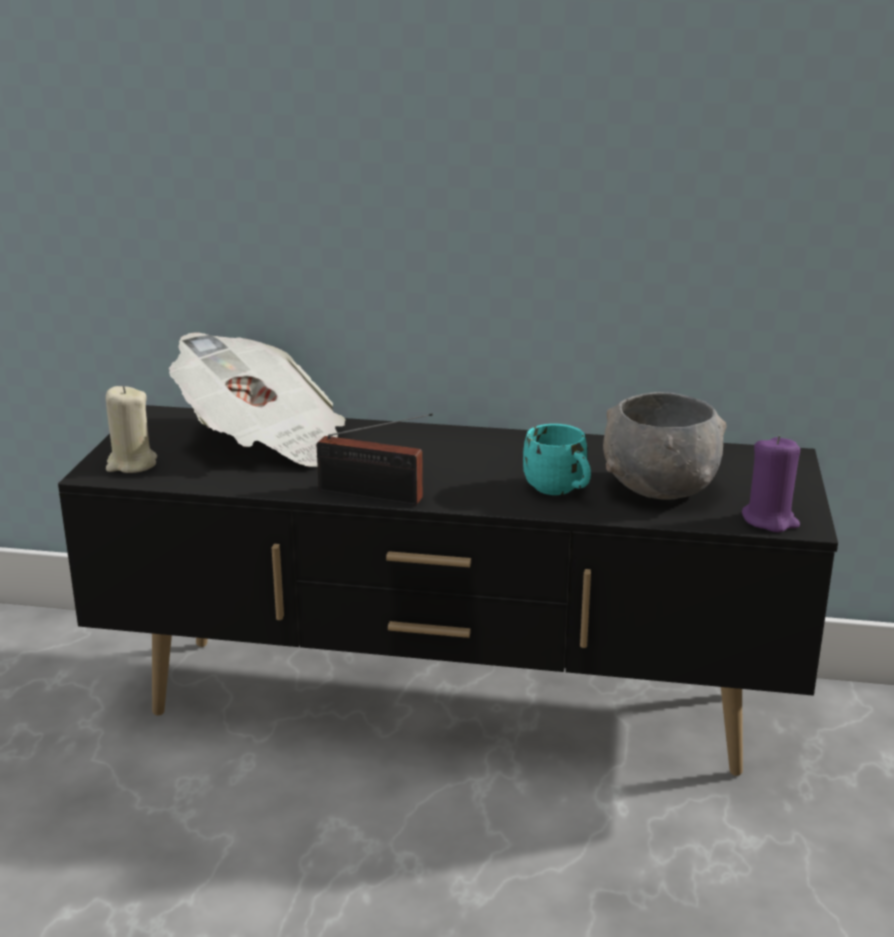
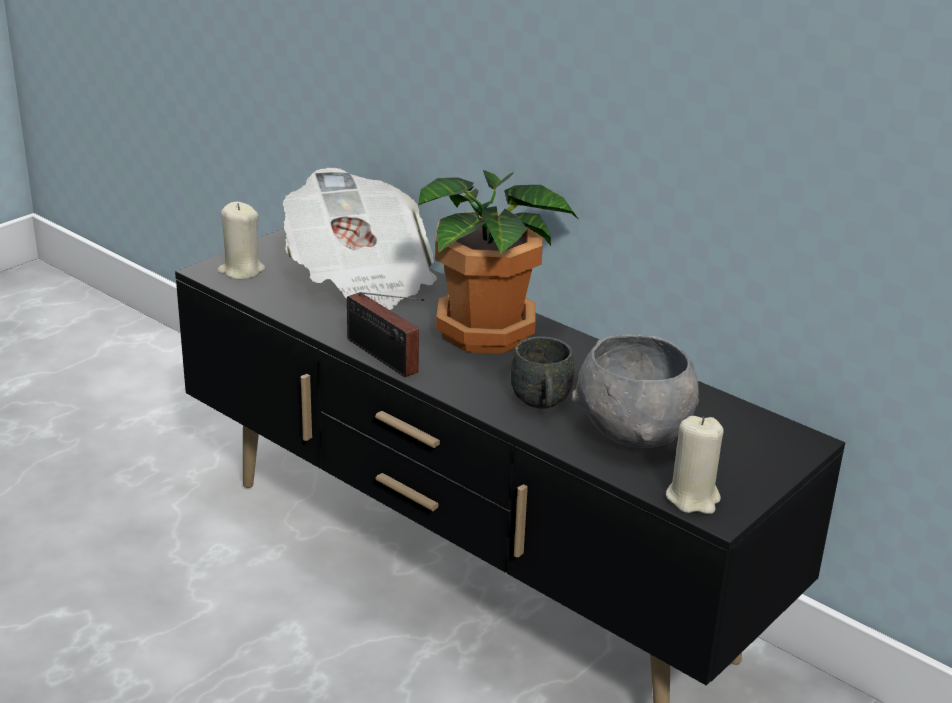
camera: 30 degrees right, 5 degrees up
(441, 450) = (489, 333): none -> potted plant
(560, 490) = (541, 403): turquoise mug -> grey mug
(770, 520) = (693, 498): purple candle -> beige candle

